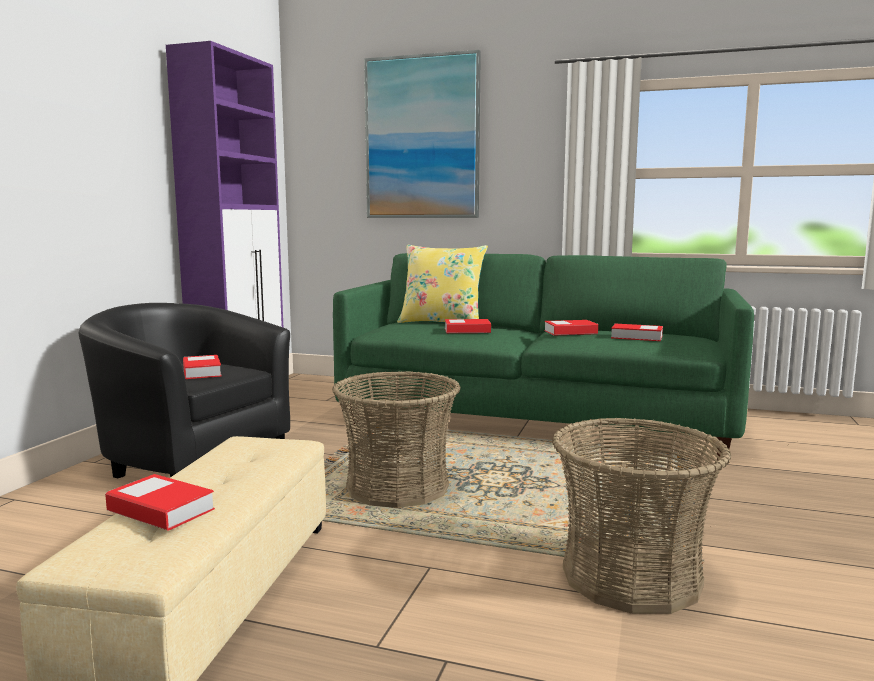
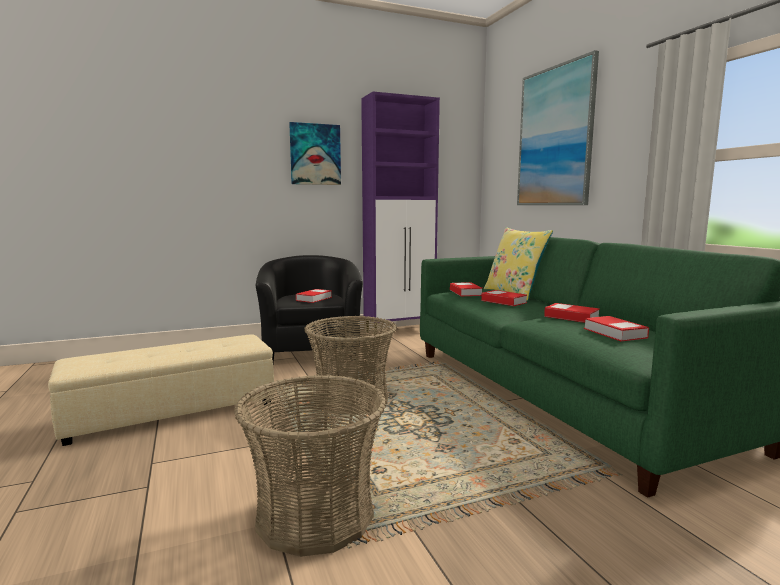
camera: 50 degrees right, 0 degrees up
(110, 129) = (315, 154): none -> picture
(161, 510) = (131, 353): book -> book (465, 293)

